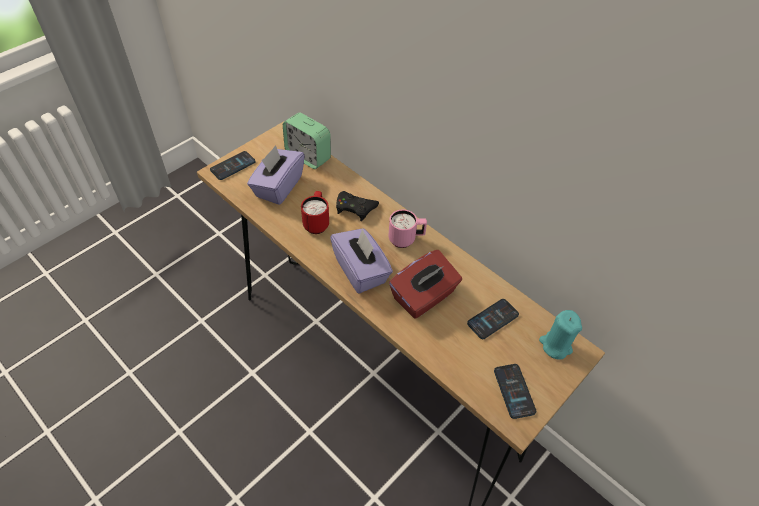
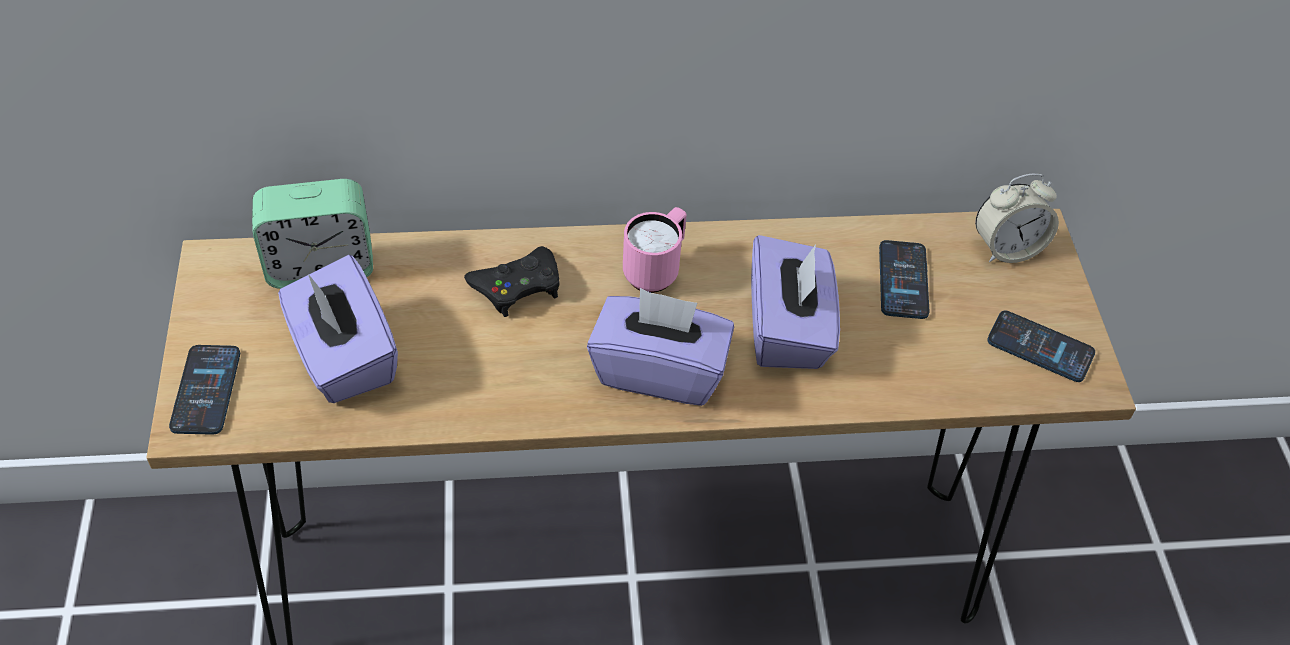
camera: 50 degrees left, 0 degrees up
(317, 223) = (492, 359): red mug -> none
(424, 297) = (788, 329): red tissue box -> purple tissue box
(555, 345) = (1006, 248): turquoise candle -> alarm clock

